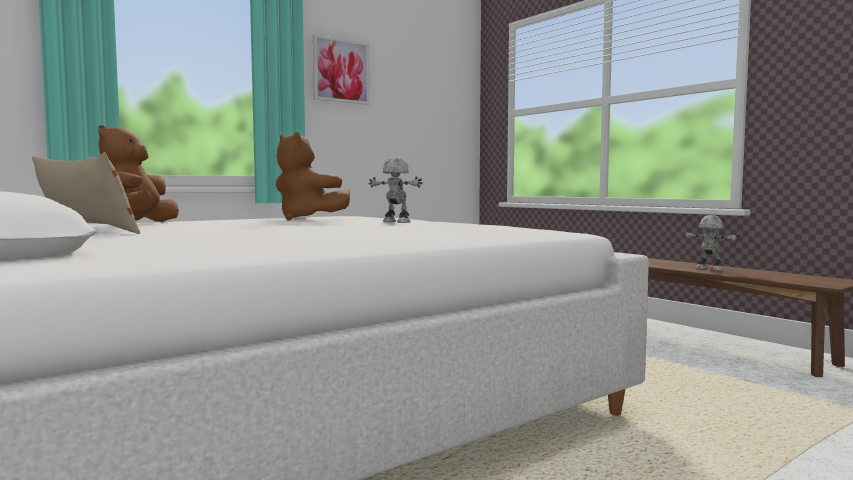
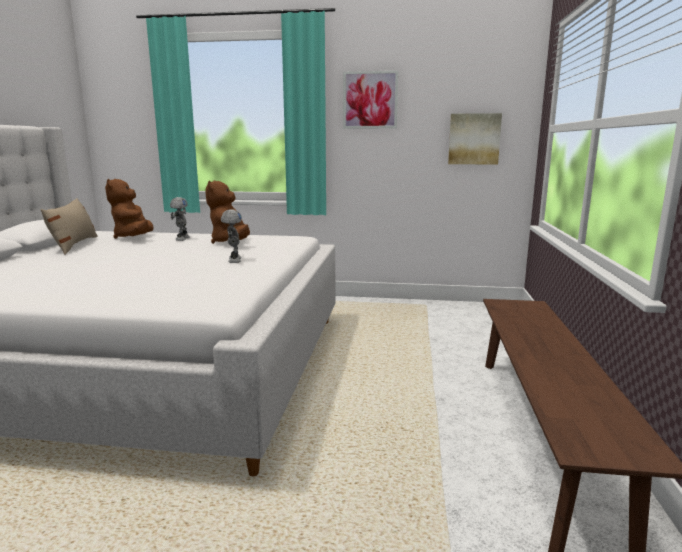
camera: 45 degrees right, 10 degrees up
(139, 224) = (134, 238): brown plush toy -> brown plush toy turned 60 degrees counterclockwise
(434, 122) = (474, 139): none -> picture
(709, 269) = (552, 369): toy robot -> toy robot (181, 239)

